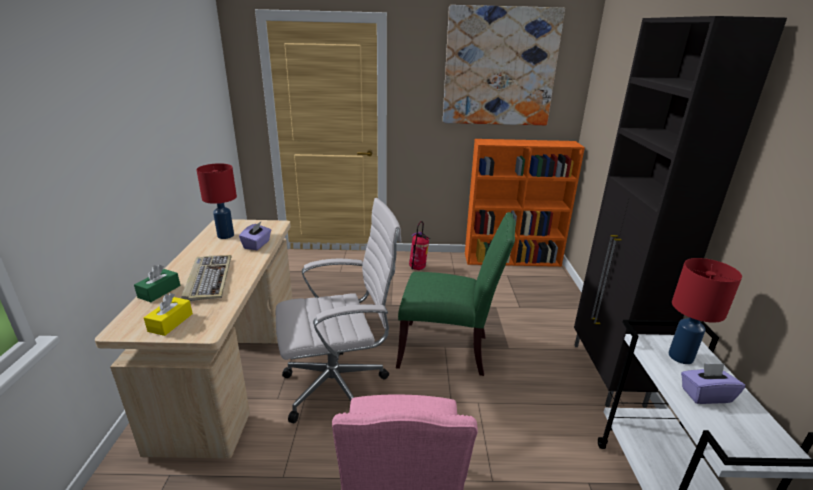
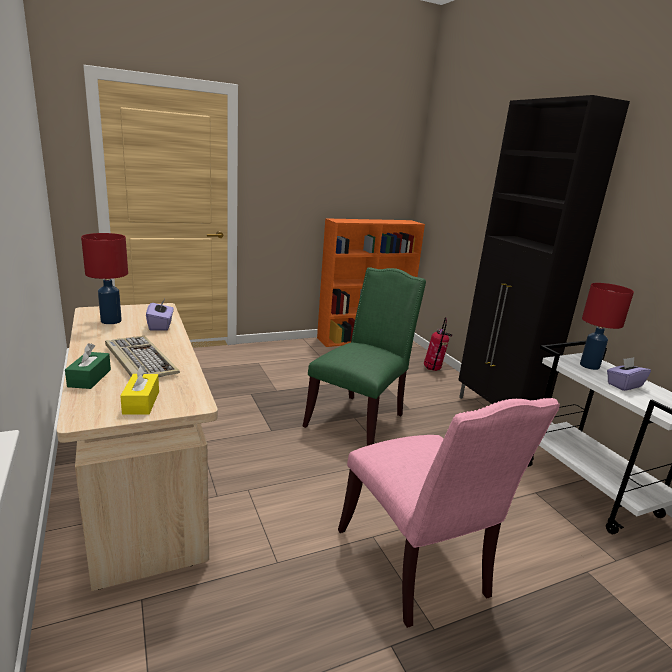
camera: 25 degrees left, 5 degrees down
(340, 387) = (278, 471): white office chair -> none
(417, 269) = (281, 356): fire extinguisher -> fire extinguisher (433, 369)
(448, 350) = (359, 419): green chair -> green chair turned 45 degrees counterclockwise
(500, 67) = (346, 149): picture -> none

